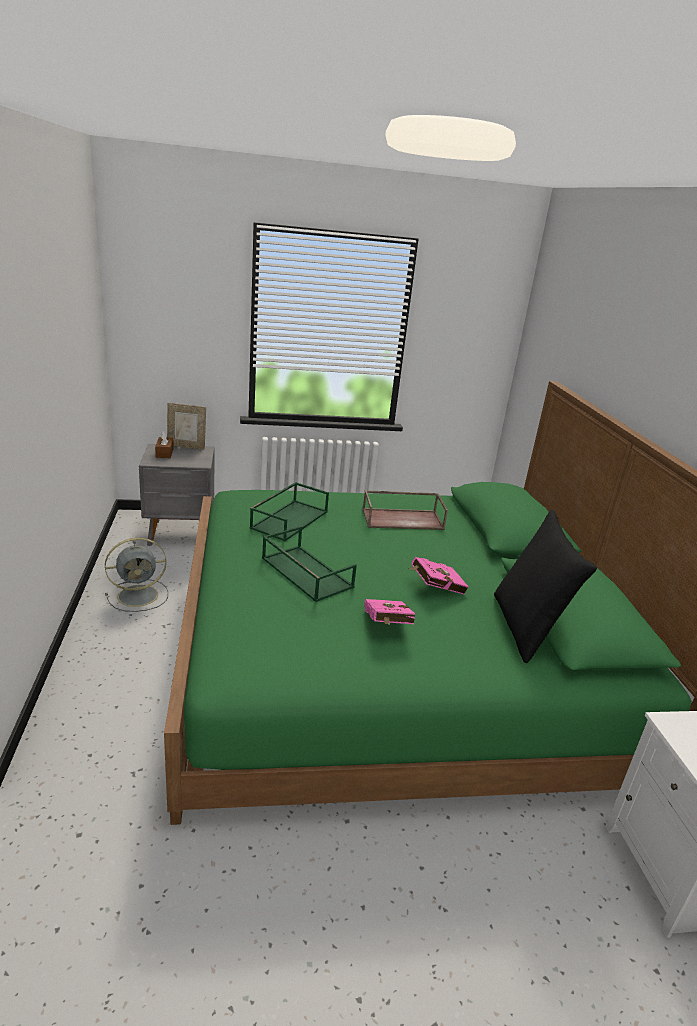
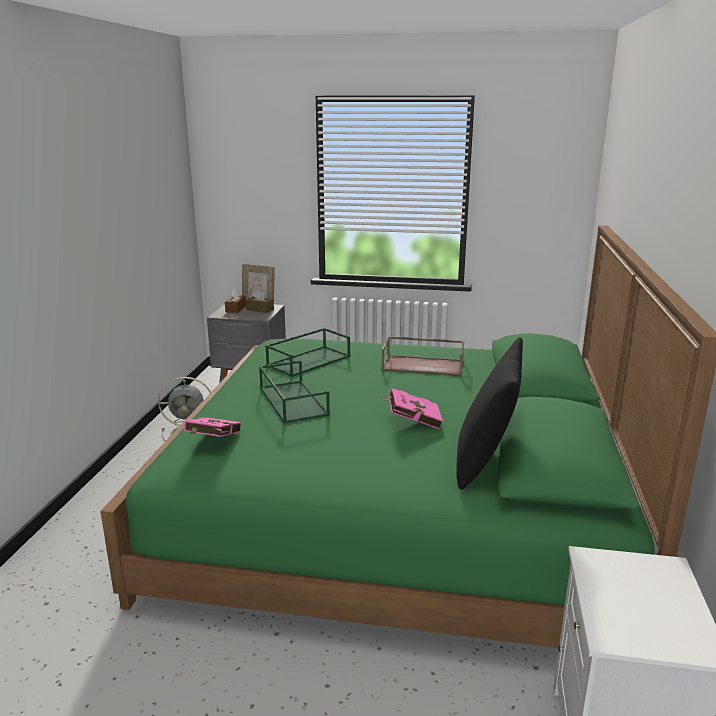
camera: 20 degrees right, 5 degrees down
(192, 453) = (260, 309): none -> brown tissue box
(386, 626) = (337, 447): pink book -> pink book (212, 442)

